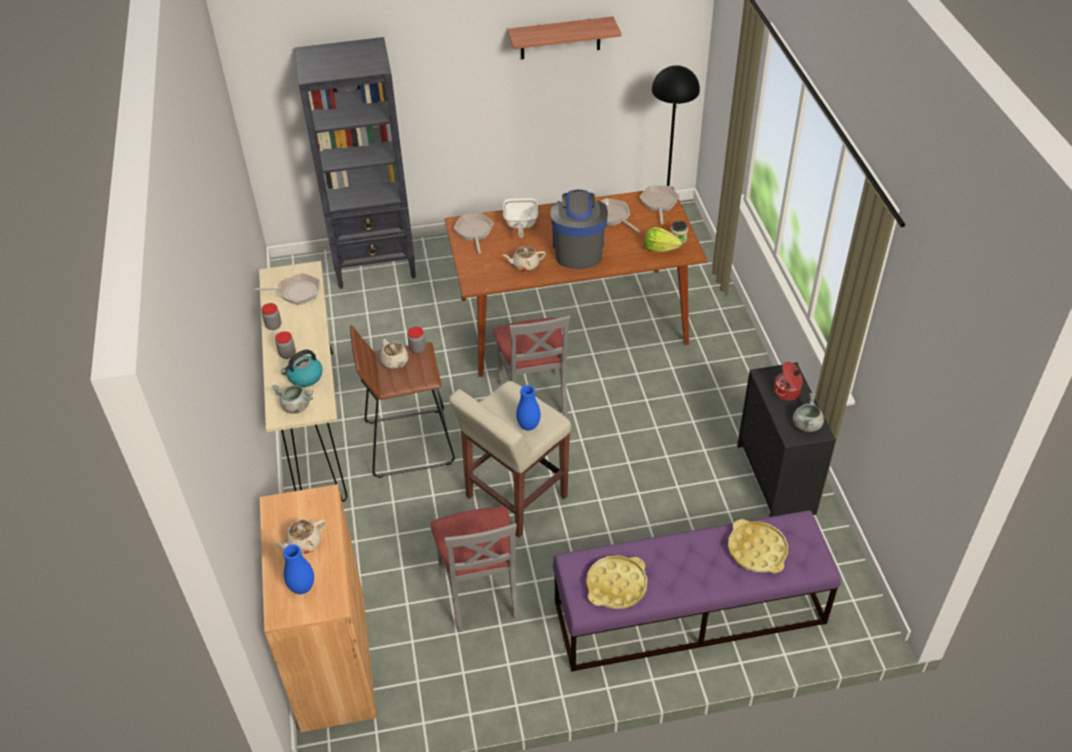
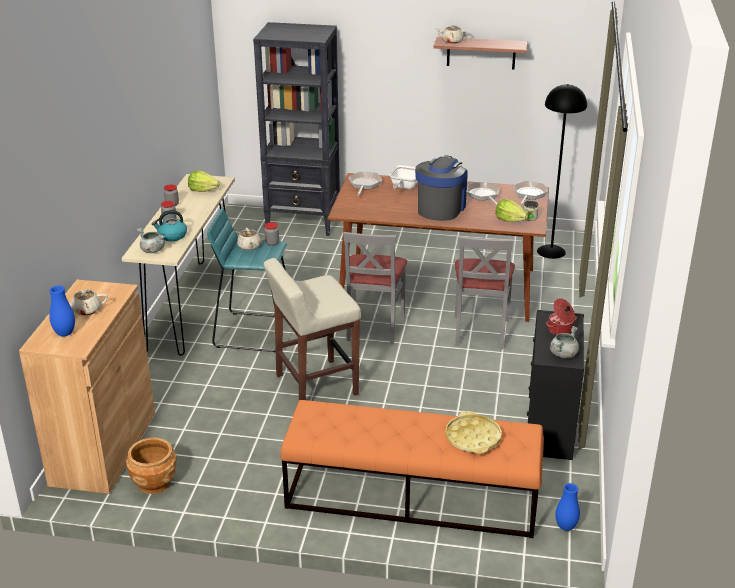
camera: 20 degrees right, 15 degrees down
(296, 292) = (203, 190): frying pan -> lettuce
(408, 442) = (254, 331): brown stool -> turquoise stool
(417, 686) = (154, 482): none -> brown planter
(481, 594) = (245, 439): grey chair -> grey chair (480, 331)
(525, 265) = (390, 209): beige teapot -> beige teapot (451, 41)
(528, 426) = (323, 303): blue vase -> blue vase (565, 527)
(616, 585) = (335, 430): yellow tray -> none
(688, 613) = (411, 497): purple bench -> orange bench

